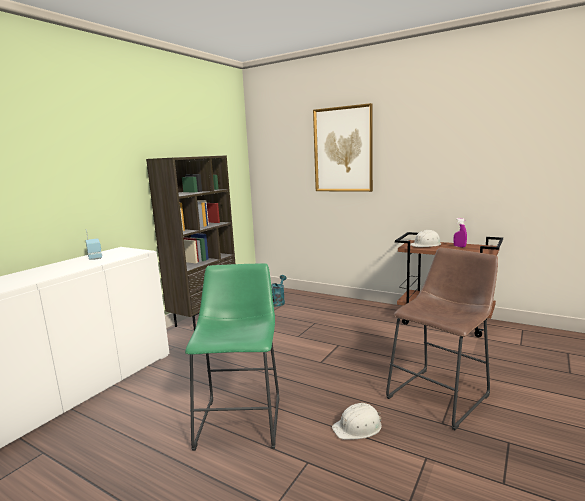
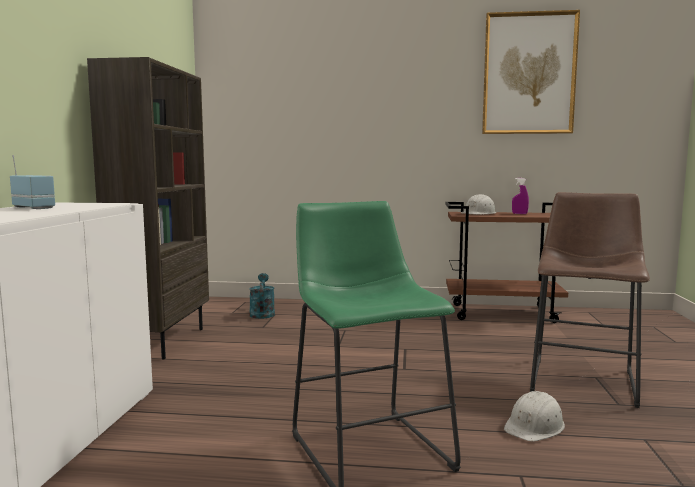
camera: 25 degrees left, 5 degrees down
(343, 149) = (354, 91): picture -> picture (529, 74)

